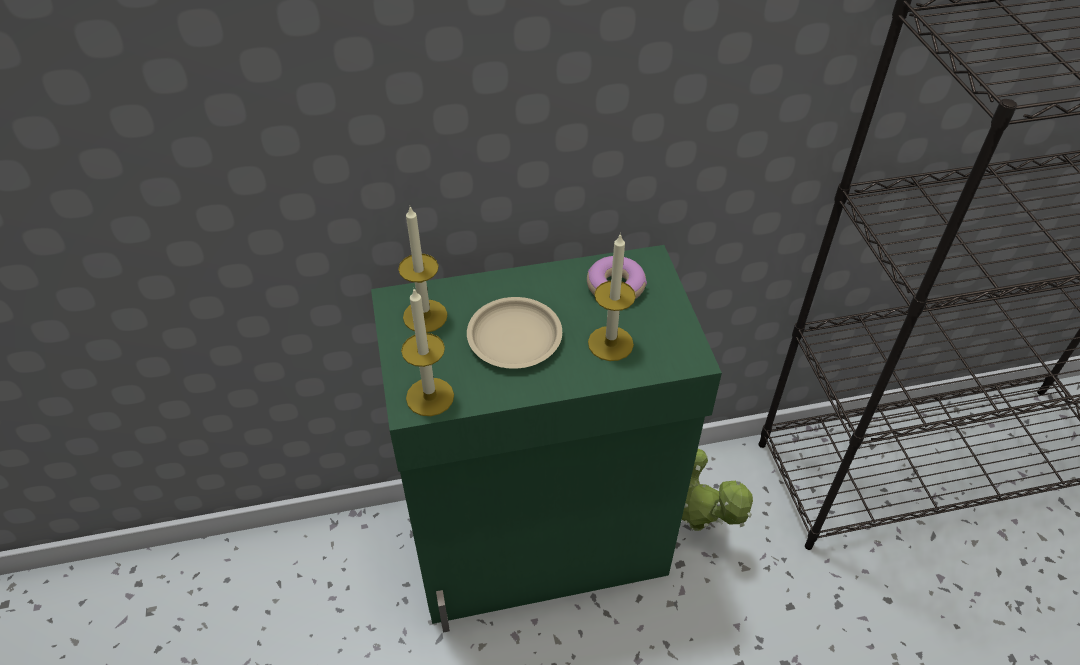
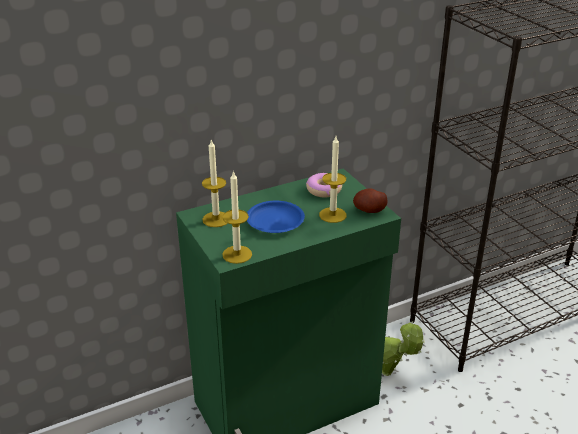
camera: 15 degrees left, 15 degrees down
(514, 337) = (275, 220): beige plate -> blue plate
(675, 345) = (369, 210): none -> potato

